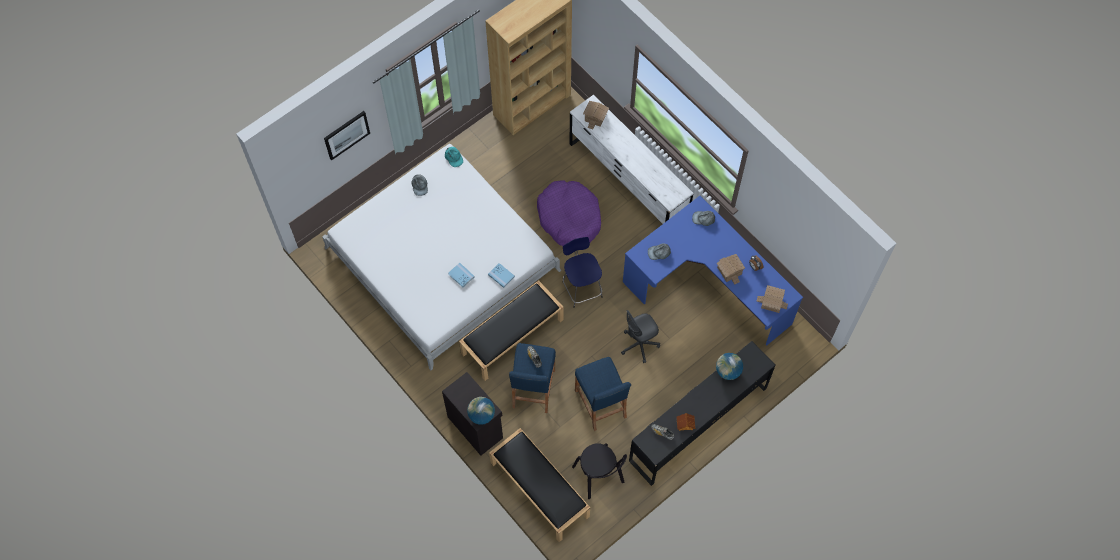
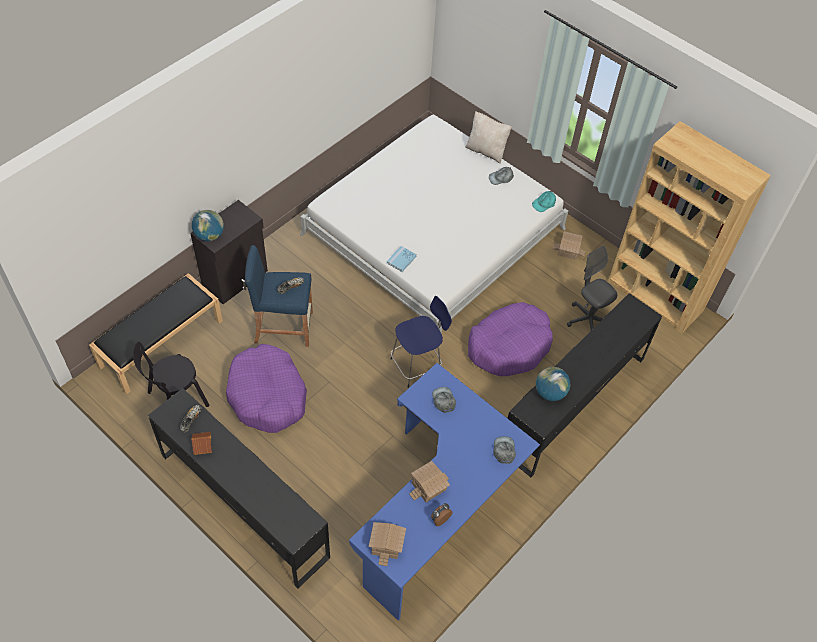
camera: 80 degrees right, 10 degrees down
(346, 134) = (507, 51): picture -> none
(383, 193) = (486, 151): none -> beige pillow
(461, 275) = (396, 223): blue book -> none
(512, 336) = (347, 302): black bench -> none
(595, 117) = (629, 319): toy house -> toy house (568, 250)
(600, 404) = (267, 395): blue stool -> purple dog bed
(627, 183) = (573, 404): white dresser -> black dresser
(639, 345) = (348, 431): grey office chair -> grey office chair (588, 320)
(728, 371) = (279, 493): globe -> globe (550, 392)

